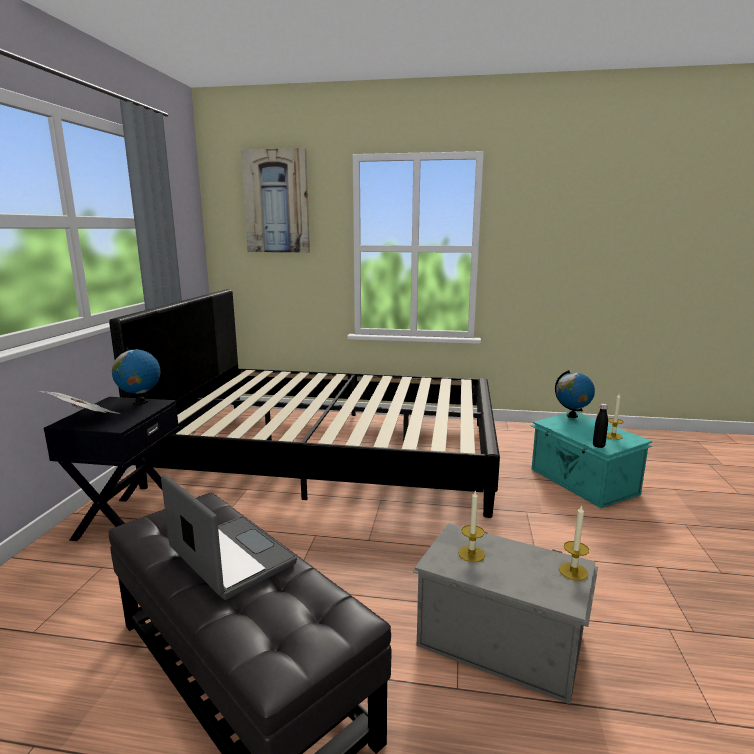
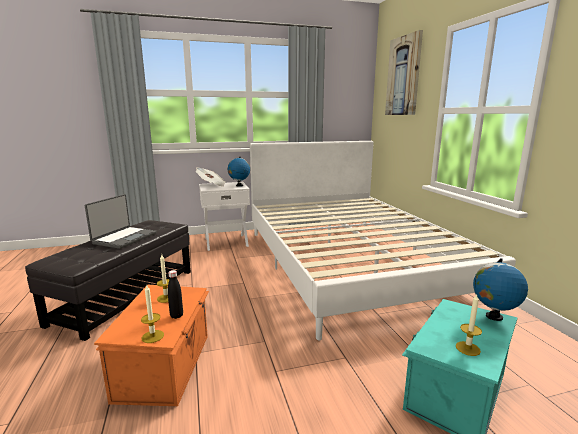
camera: 65 degrees right, 0 degrees up
(129, 521) = (226, 242): black nightstand -> white nightstand
(333, 451) = (349, 262): black bed -> white bed
(499, 639) = (166, 365): grey storage box -> orange storage box
(598, 446) = (423, 340): black bottle -> black bottle (176, 315)

